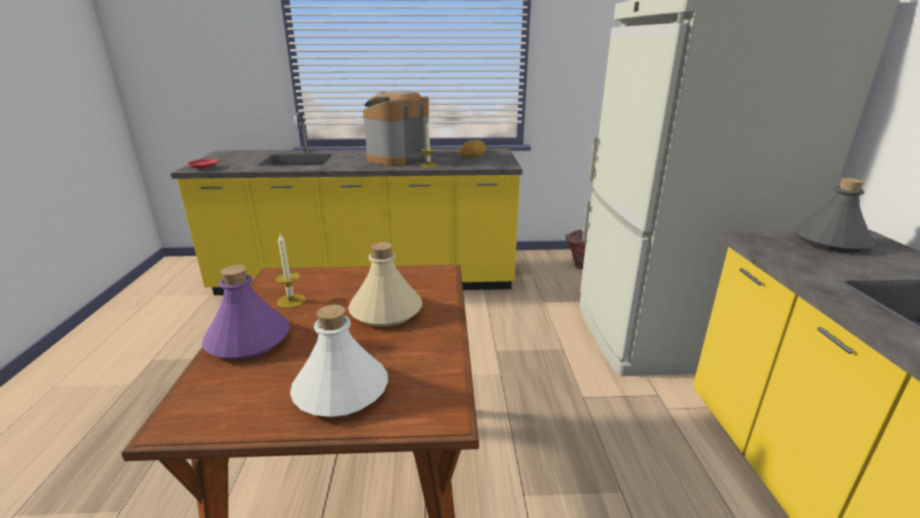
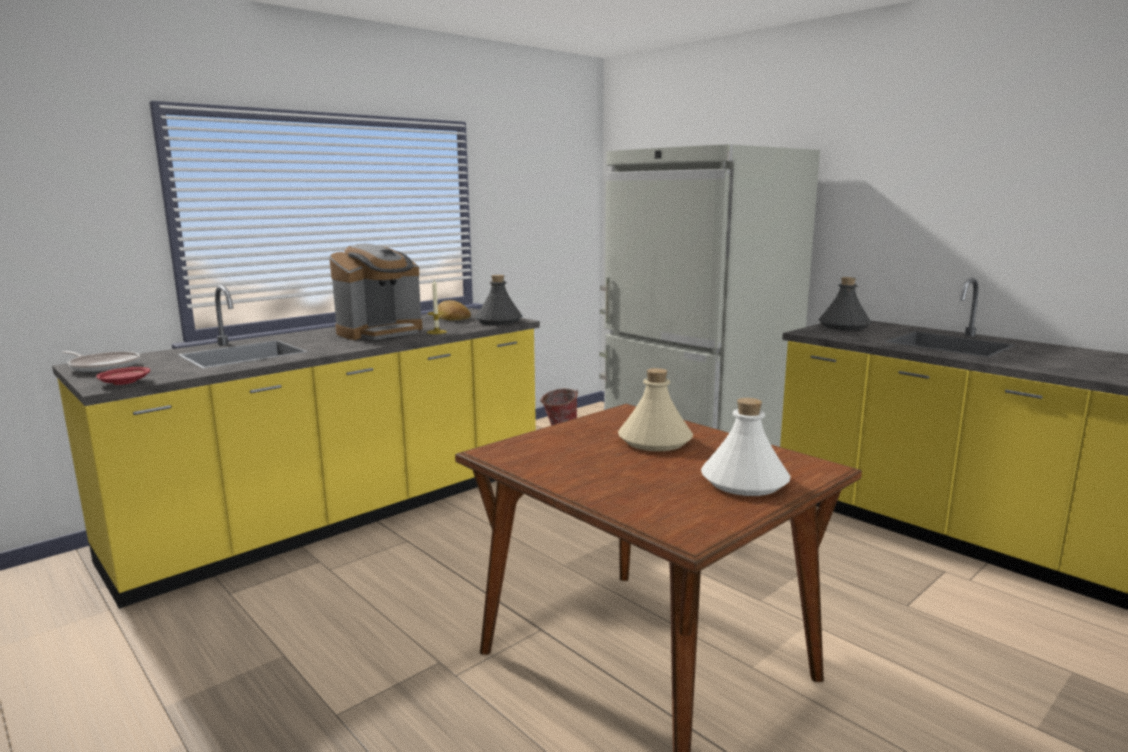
camera: 40 degrees left, 10 degrees down
(225, 156) = (103, 367): none -> frying pan
(248, 341) = (604, 488): purple bottle -> none
(291, 301) = (562, 460): candle -> none
(397, 158) = (380, 332): coffee machine -> coffee machine turned 135 degrees counterclockwise
(492, 164) = (499, 321): none -> grey bottle

